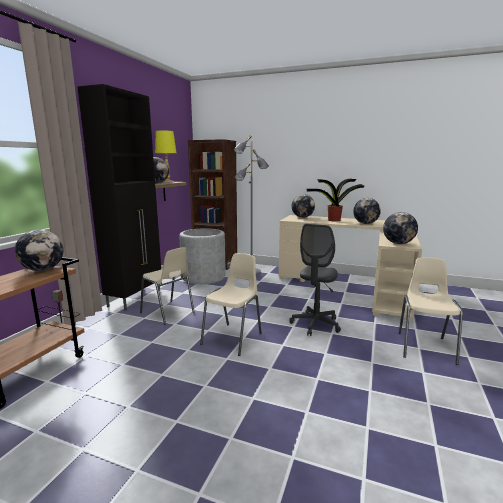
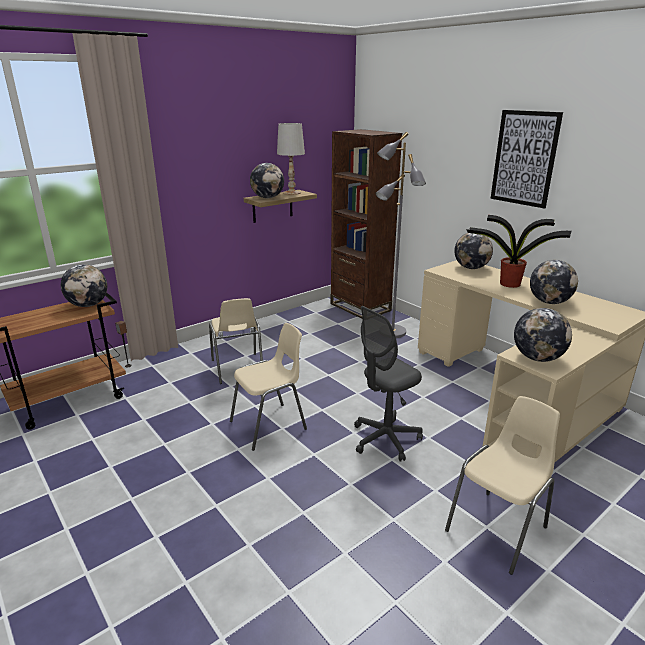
camera: 30 degrees right, 10 degrees up
(136, 298) = (225, 338): black cabinet -> none
(168, 182) = (292, 193): yellow table lamp -> white table lamp
(203, 277) = (325, 325): grey planter -> none
(324, 147) = (524, 158): none -> picture

